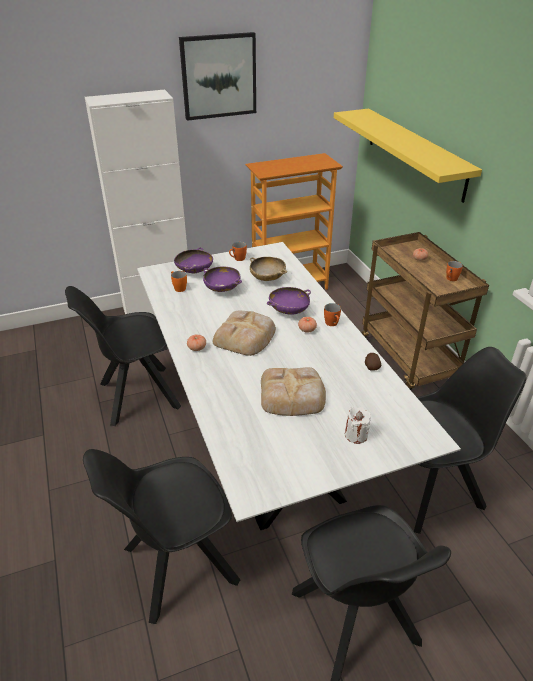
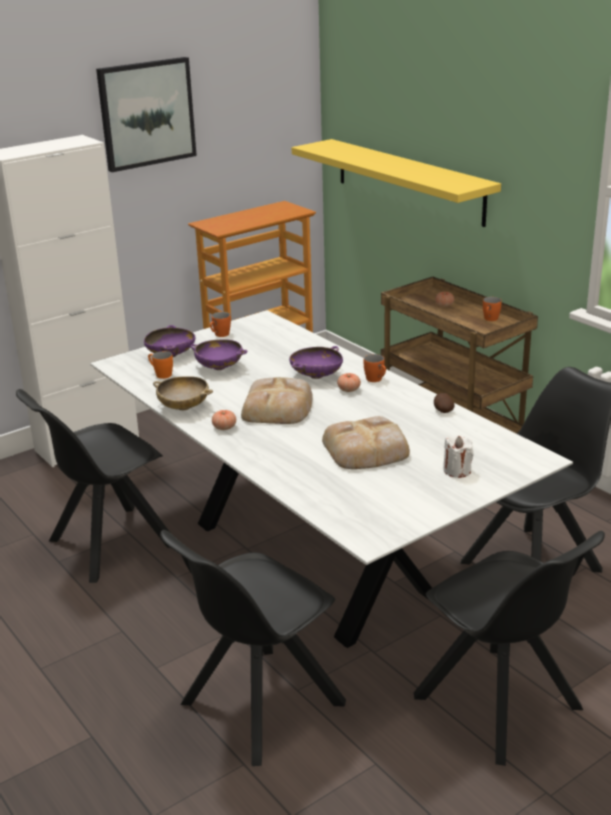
camera: 15 degrees left, 10 degrees down
(267, 278) = (270, 348): beige bowl -> beige bowl (184, 407)

